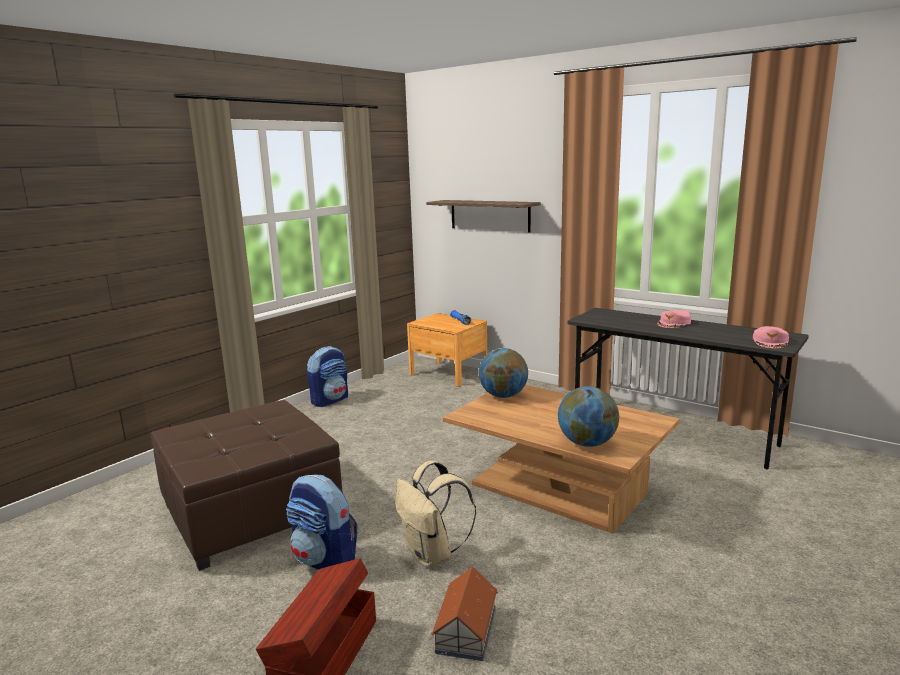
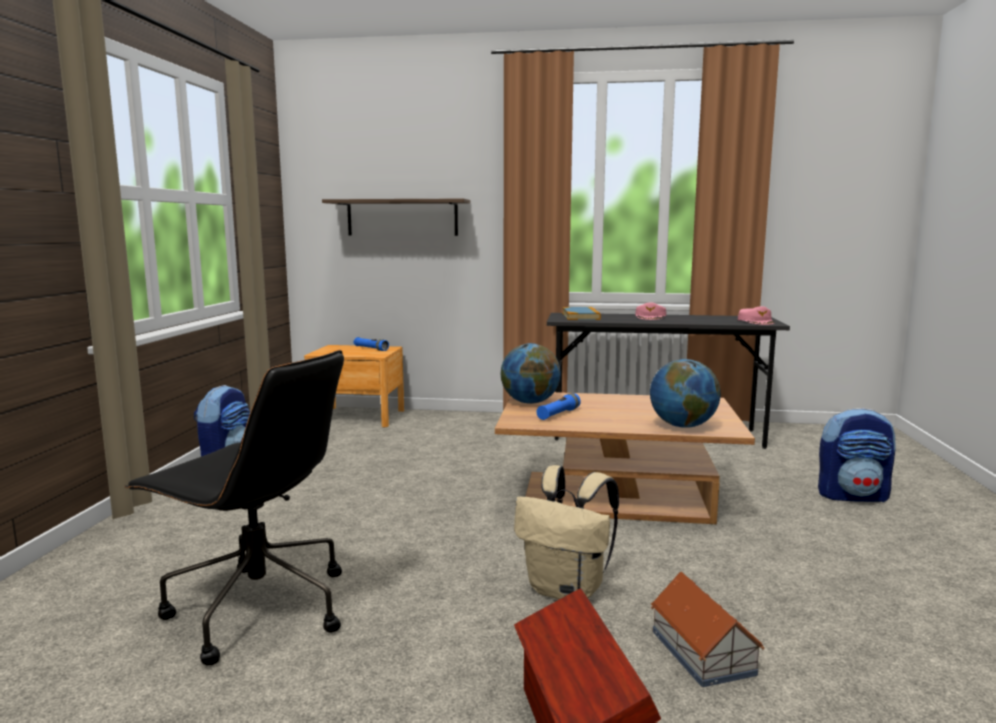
camera: 30 degrees left, 5 degrees down
(250, 512) = (257, 609): brown ottoman -> black office chair
(325, 560) = (442, 634): backpack -> backpack (852, 496)
(506, 412) = (558, 414): none -> blue flashlight
(610, 316) = (580, 316): none -> book

